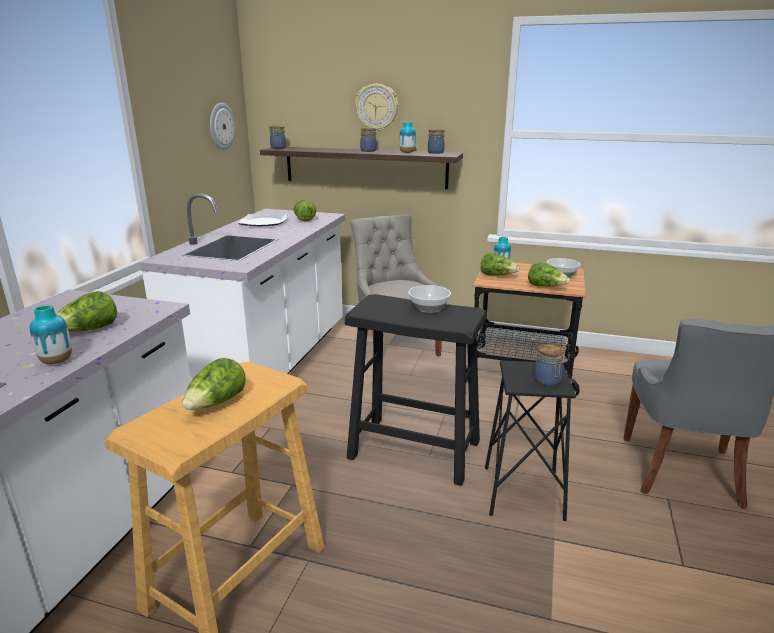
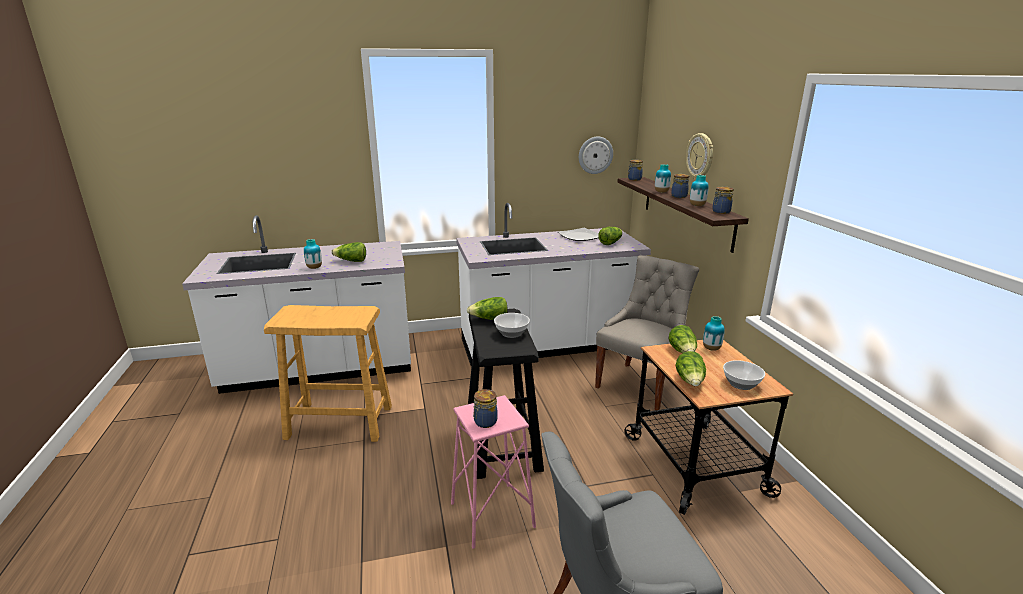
camera: 60 degrees right, 0 degrees up
(216, 403) = (325, 315): lettuce -> lettuce (489, 319)
(344, 151) = (661, 192): none -> vase
(523, 492) = (492, 515): black stool -> pink stool

